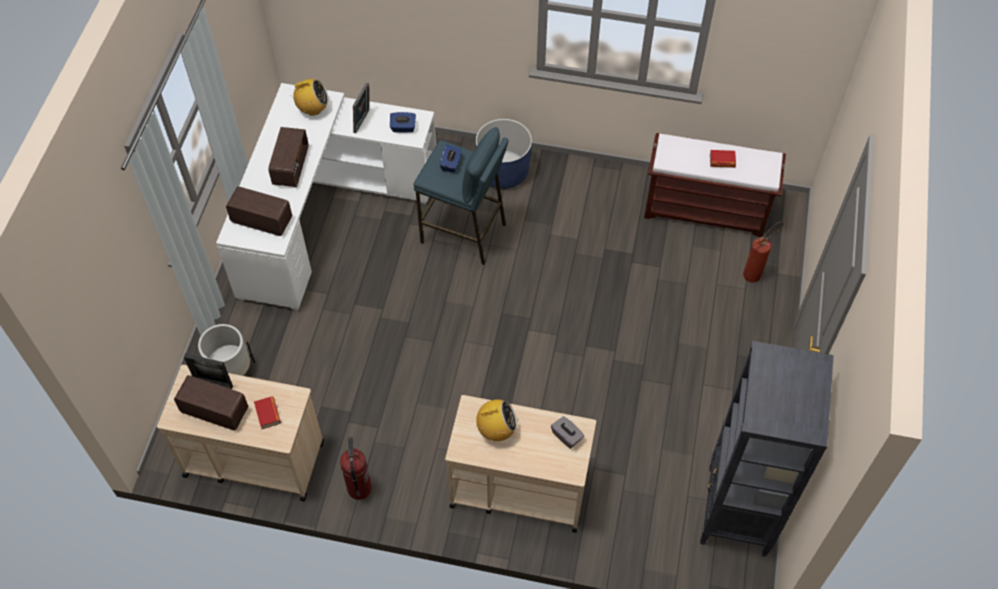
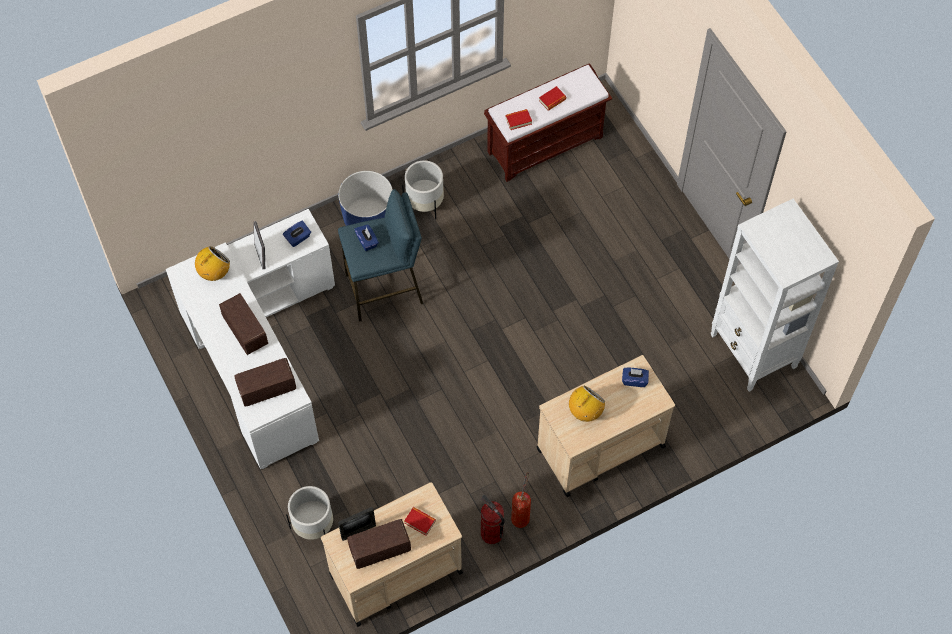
camera: 40 degrees left, 5 degrees up
(560, 190) = (425, 203): none -> white planter
(567, 436) = (634, 380): grey tissue box -> blue tissue box
(676, 158) = (518, 121): none -> book
(736, 512) = (753, 352): black bookcase -> white bookcase
(755, 273) = (621, 169): fire extinguisher -> fire extinguisher (521, 515)

